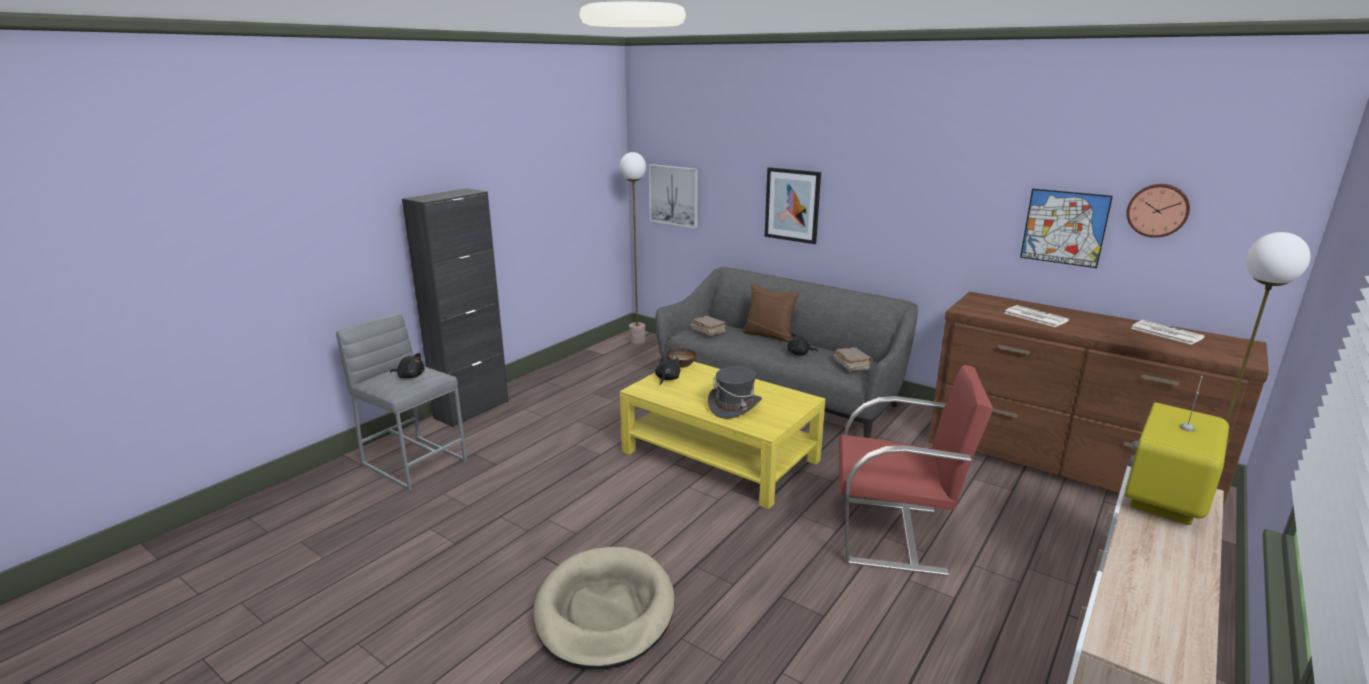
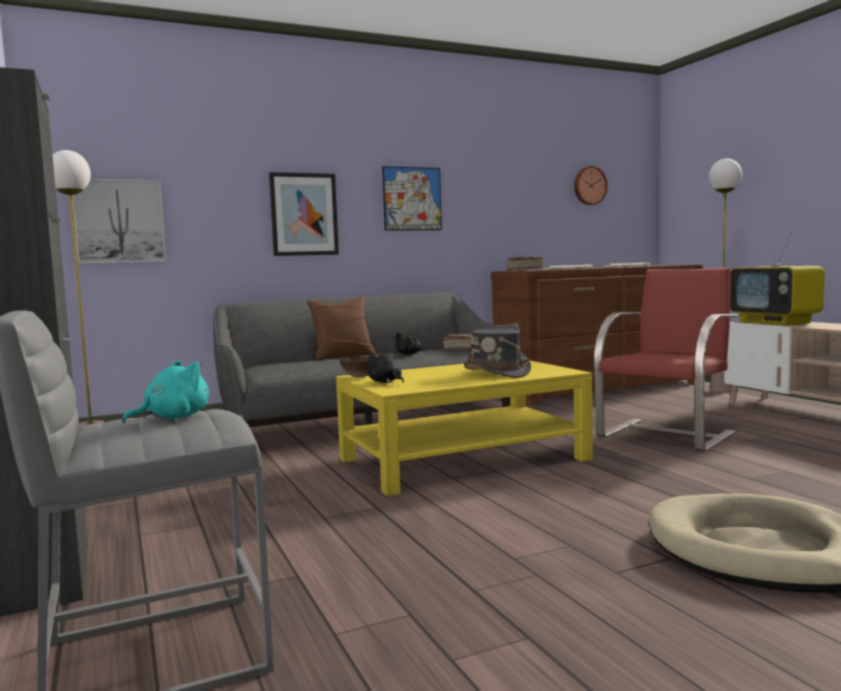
camera: 60 degrees left, 15 degrees down
(410, 376) = (173, 418): black plush toy -> turquoise plush toy
(708, 331) = (286, 365): brown book -> brown book (524, 270)
(1064, 227) = (541, 206): picture -> picture (412, 199)

